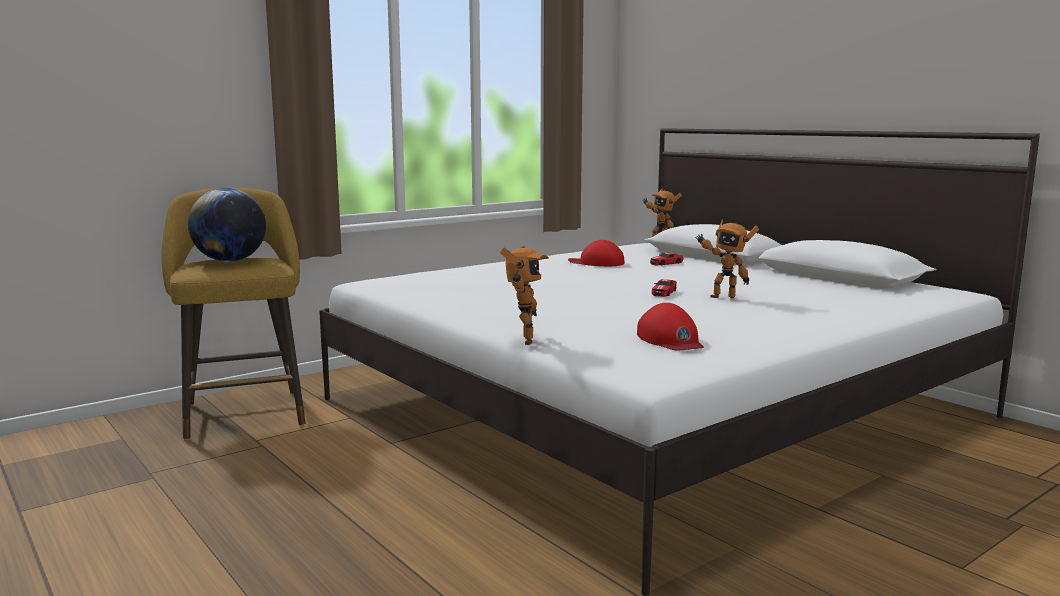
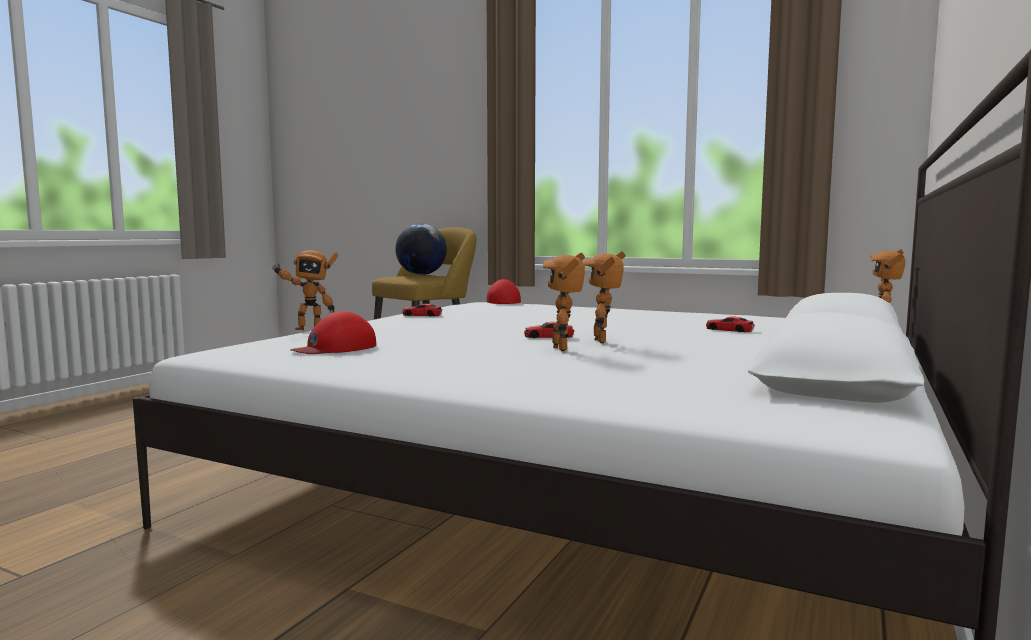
camera: 65 degrees right, 5 degrees down
(468, 304) = (422, 315): none -> toy car
(597, 263) = (672, 319): red cap -> red cap (503, 301)
(694, 287) = (604, 341): none -> toy robot

